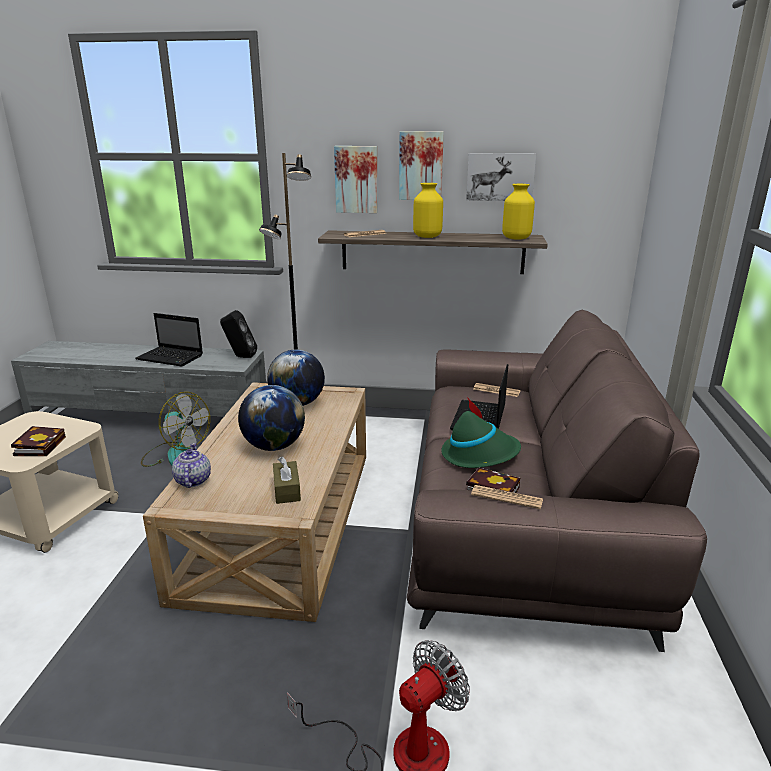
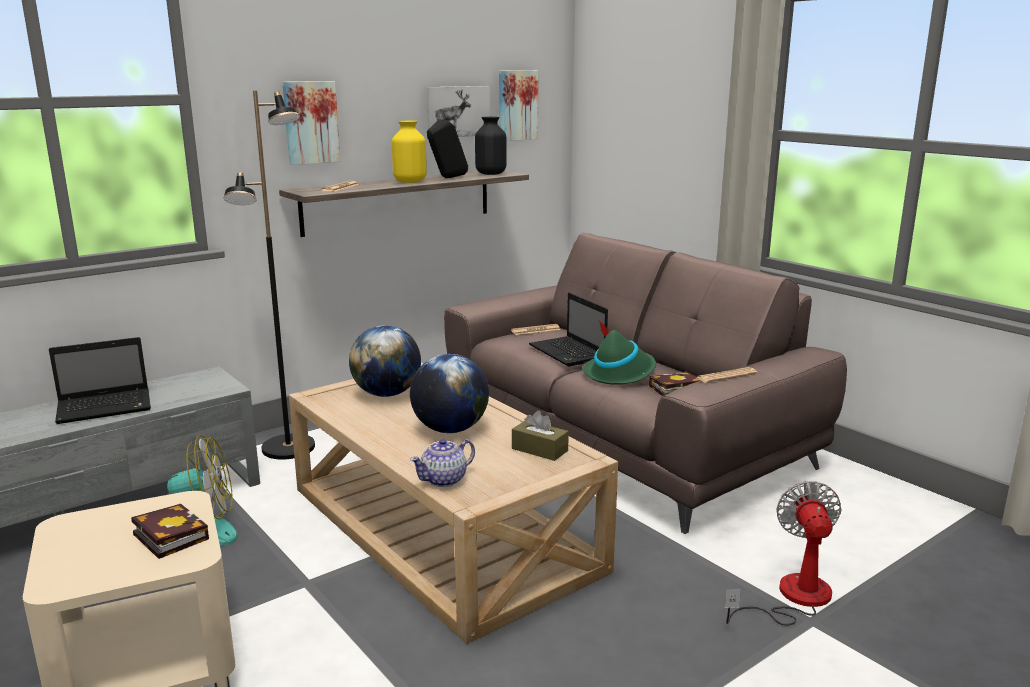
camera: 45 degrees left, 5 degrees down
(192, 481) = (444, 480): teapot -> teapot turned 75 degrees counterclockwise
(240, 357) = (207, 379): black speaker -> black speaker (446, 178)
(421, 166) = (380, 103): picture -> picture (516, 105)
(516, 238) = (491, 174): yellow vase -> black vase

